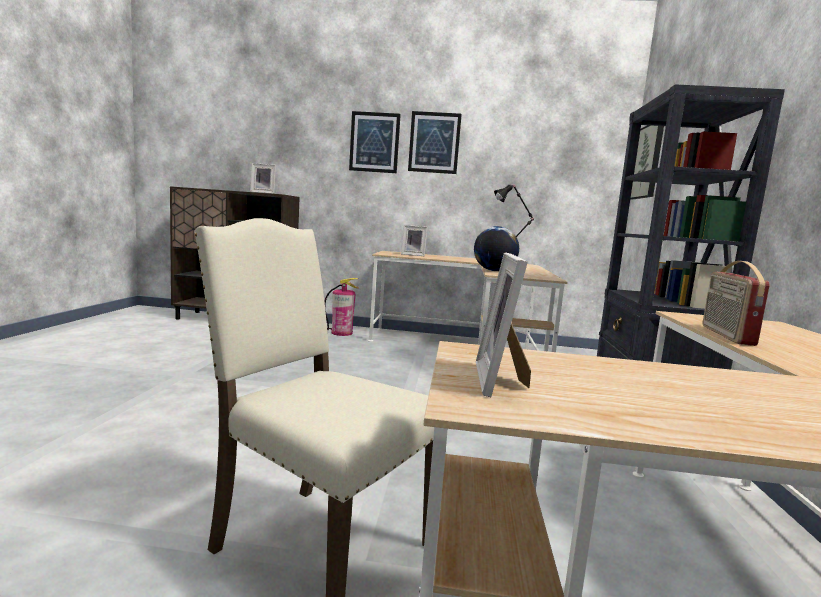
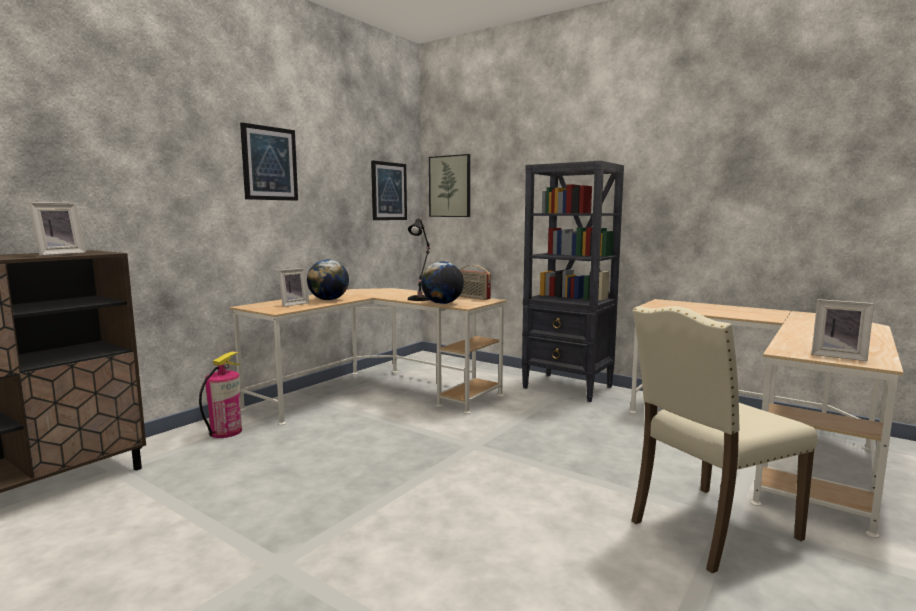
camera: 60 degrees left, 0 degrees up
(374, 142) = (198, 162): picture -> picture (388, 191)
(445, 258) = (329, 300): none -> globe
(725, 335) = (703, 313): radio -> radio (472, 297)

